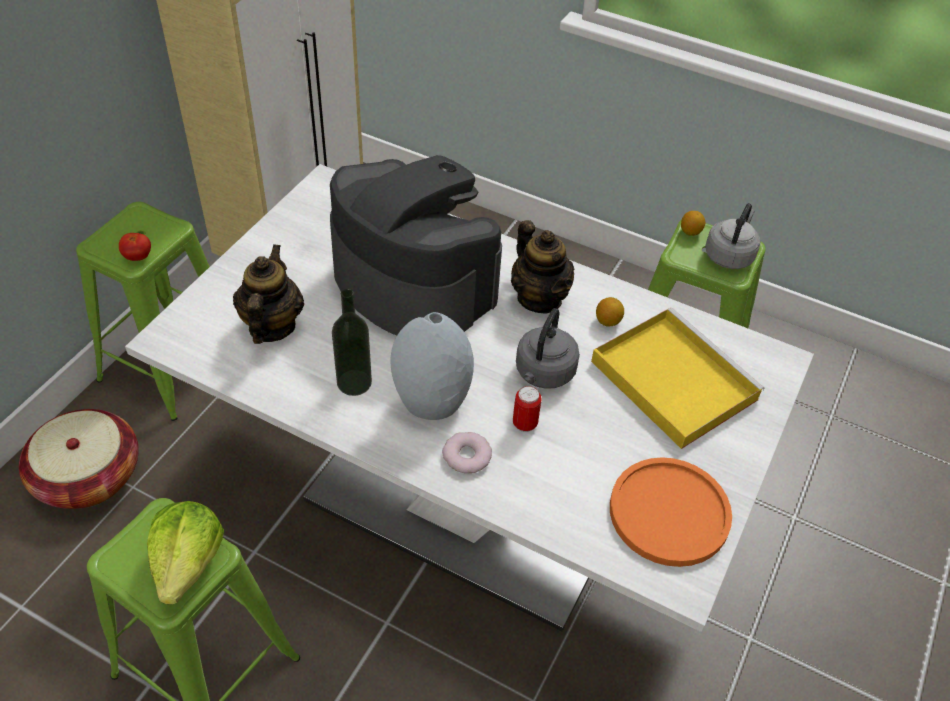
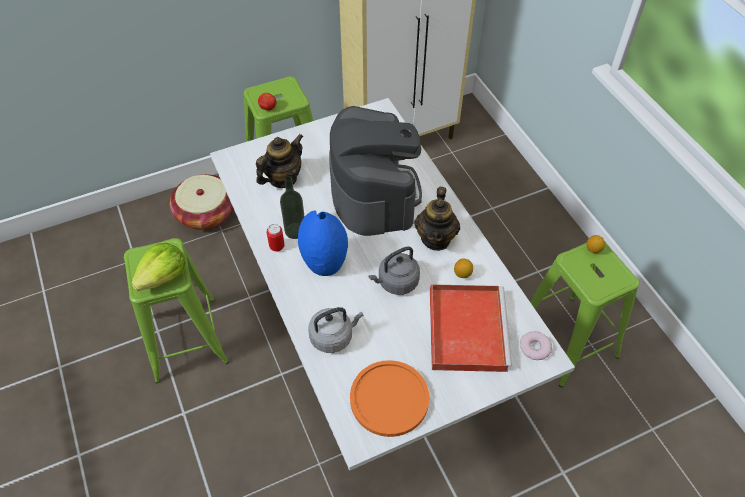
camera: 40 degrees right, 5 degrees up
(433, 401) = (324, 263): grey vase -> blue vase
(466, 456) = (314, 302): donut -> donut (534, 347)
(525, 424) = (359, 303): can -> can (277, 247)
(670, 379) = (466, 328): yellow tray -> red tray
(729, 255) = (605, 278): grey kettle -> grey kettle (333, 336)

